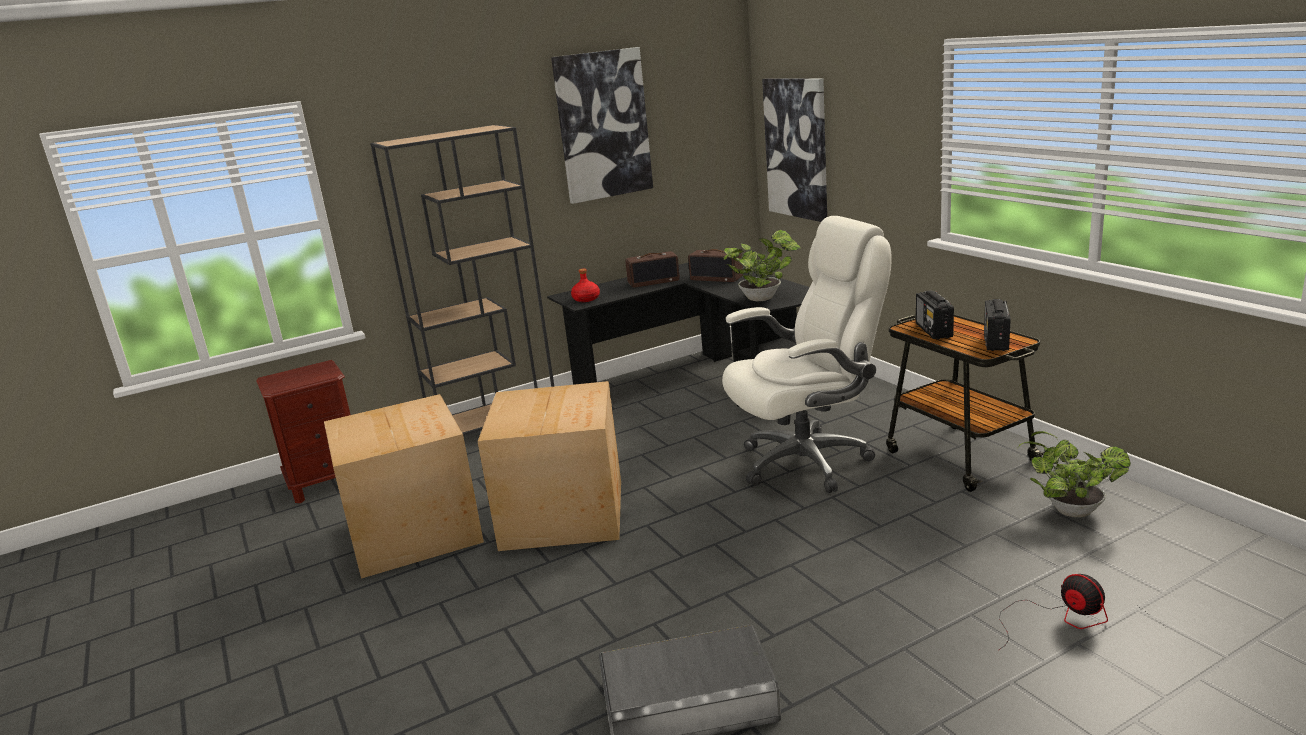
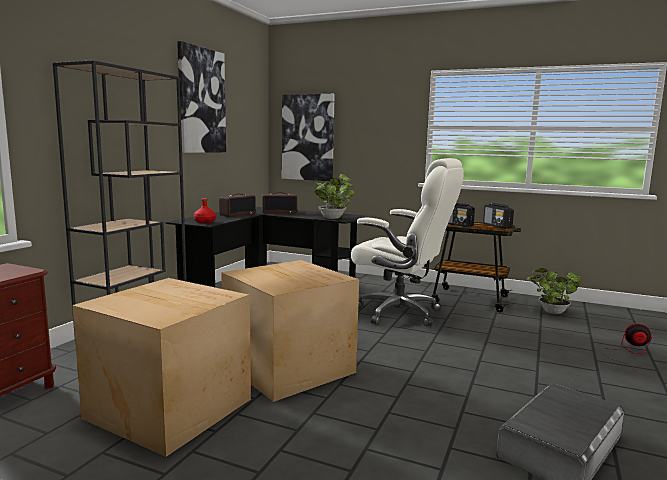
camera: 40 degrees left, 10 degrees down
(807, 462) = (400, 313): white office chair -> white office chair turned 90 degrees clockwise

